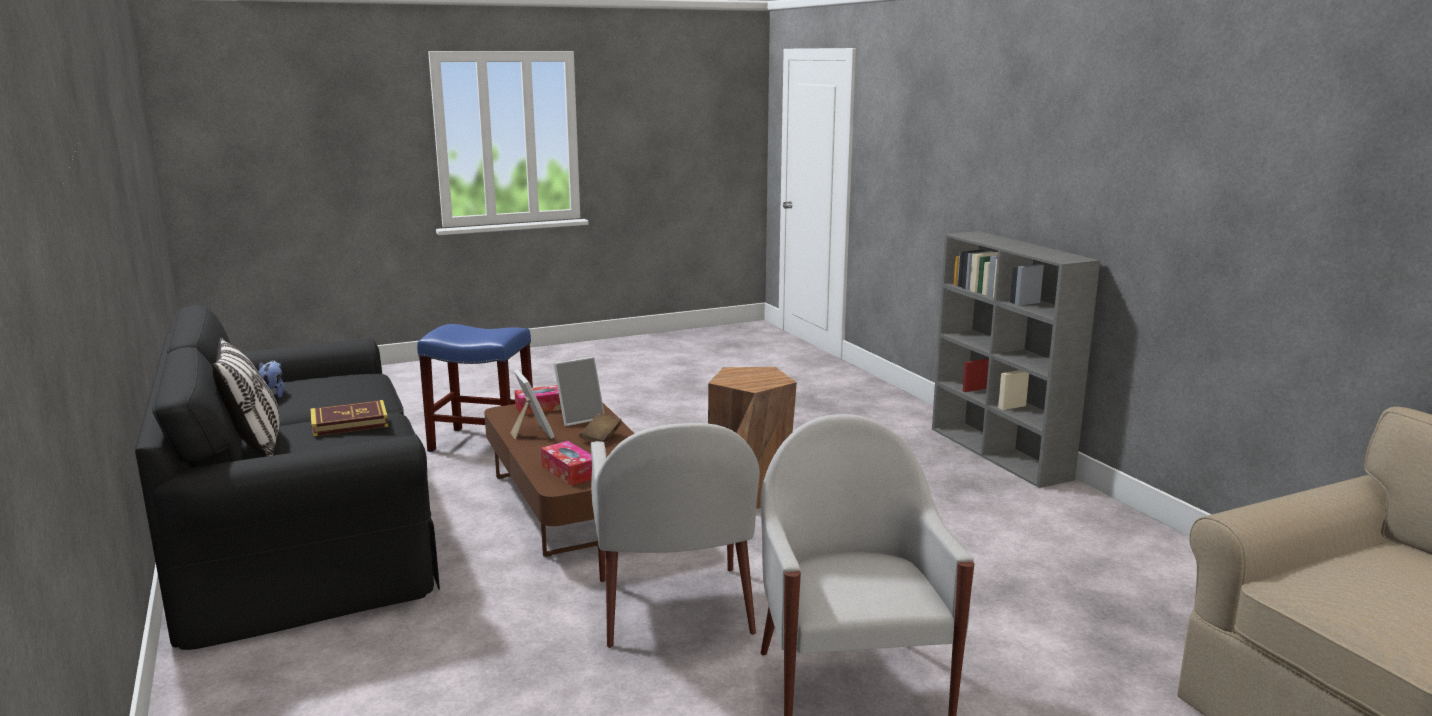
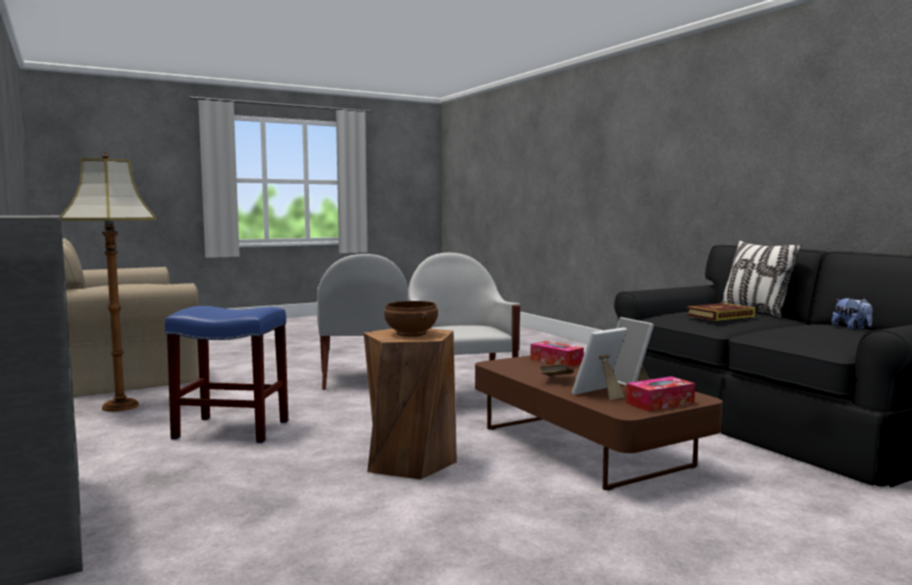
camera: 175 degrees right, 10 degrees down
(484, 442) = (794, 513): blue stool -> blue stool (230, 430)
(749, 377) = (412, 334): none -> brown bowl
(1186, 604) = (121, 406): none -> floor lamp

